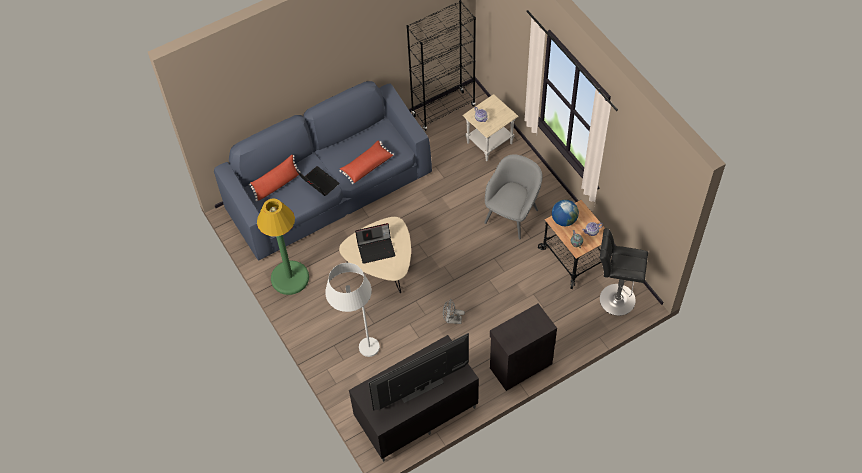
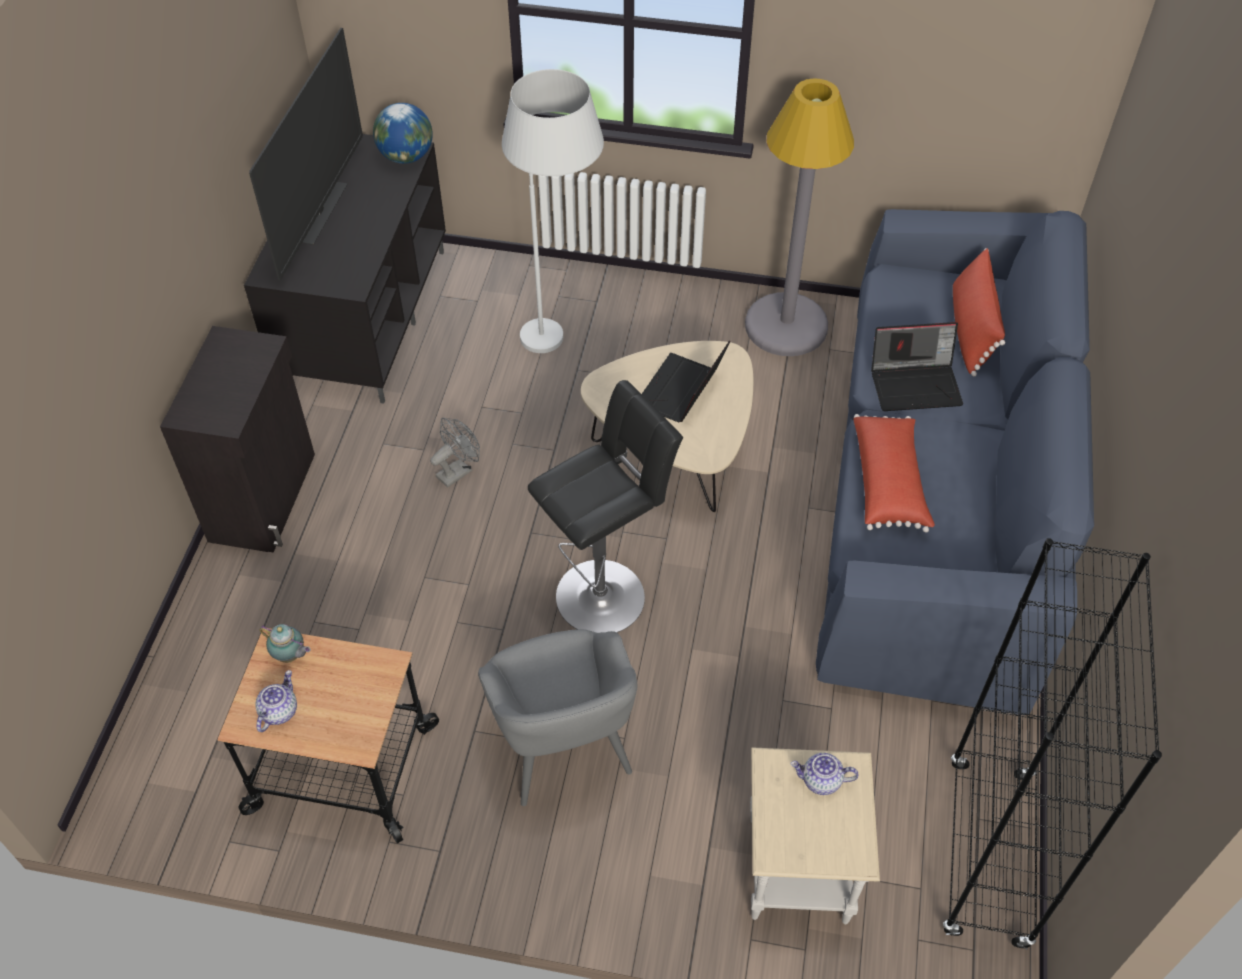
camera: 130 degrees right, 5 degrees down
(290, 278) = (786, 326): green floor lamp -> grey floor lamp
(564, 220) = (366, 685): globe -> globe (406, 157)
(614, 299) = (181, 754): black stool -> black stool (605, 593)

